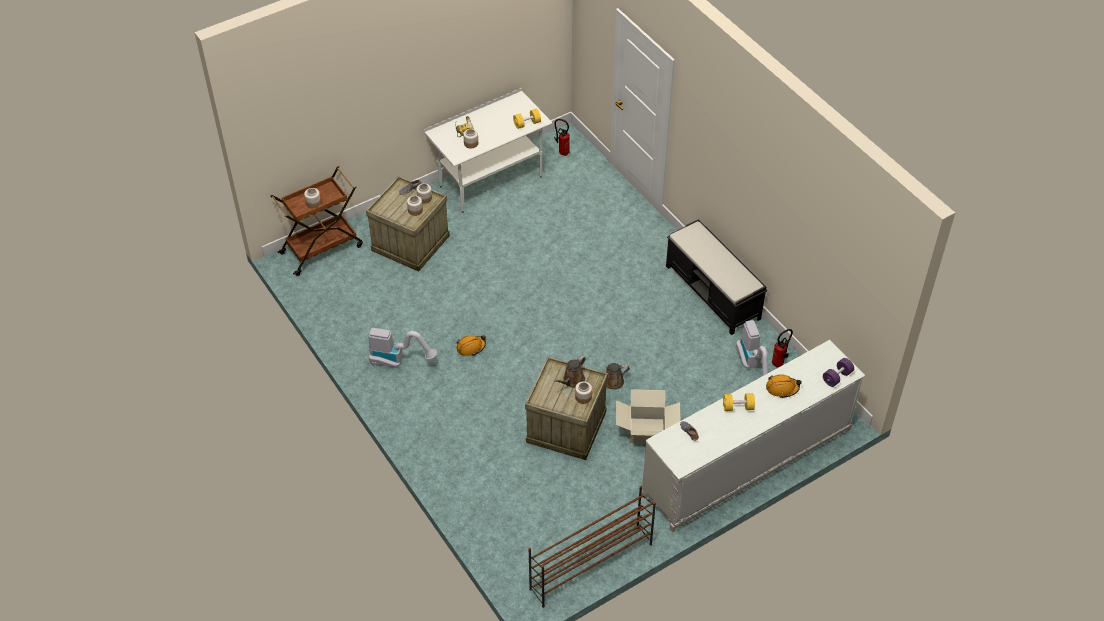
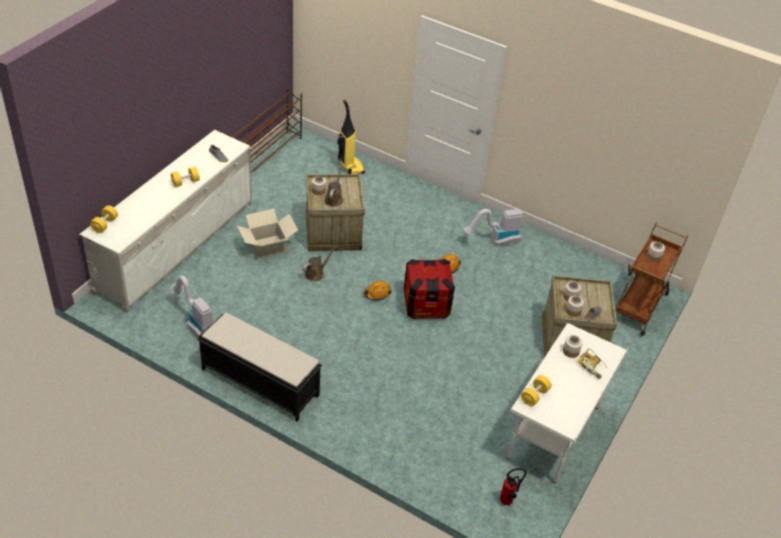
camera: 150 degrees right, 5 degrees down
(493, 518) = (350, 166): none -> vacuum cleaner
(520, 315) = (426, 305): none -> crate
(779, 363) = (171, 332): fire extinguisher -> none
(782, 388) = (152, 204): orange hard hat -> orange hard hat (377, 293)
(837, 377) = (105, 224): purple dumbbell -> yellow dumbbell

